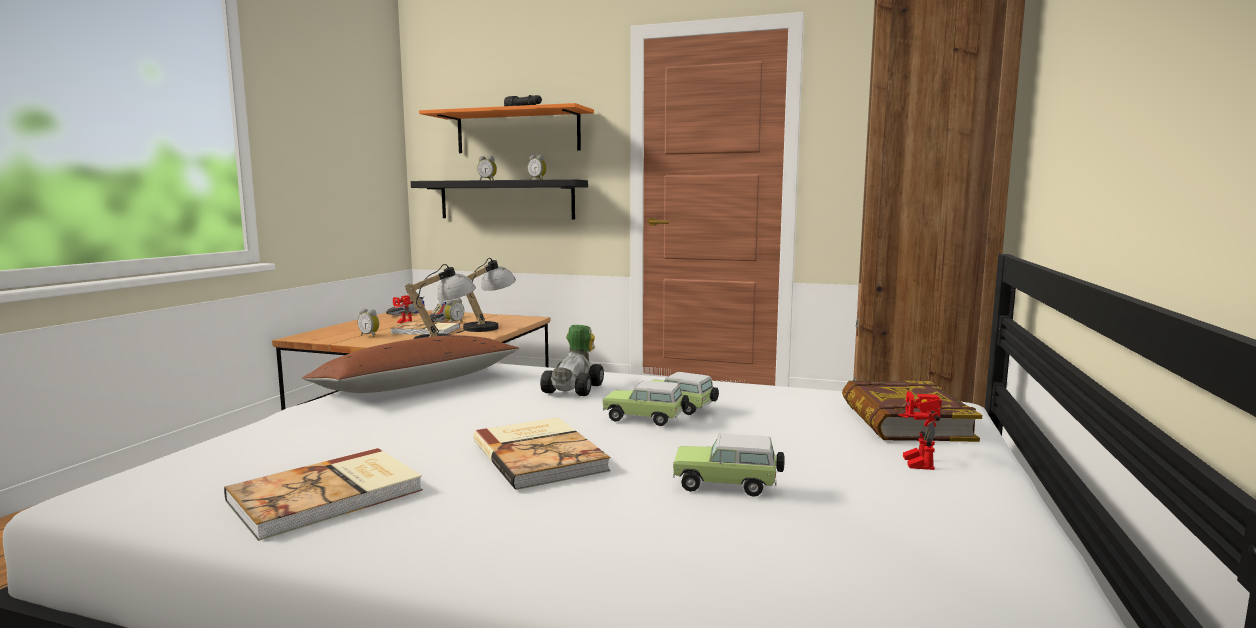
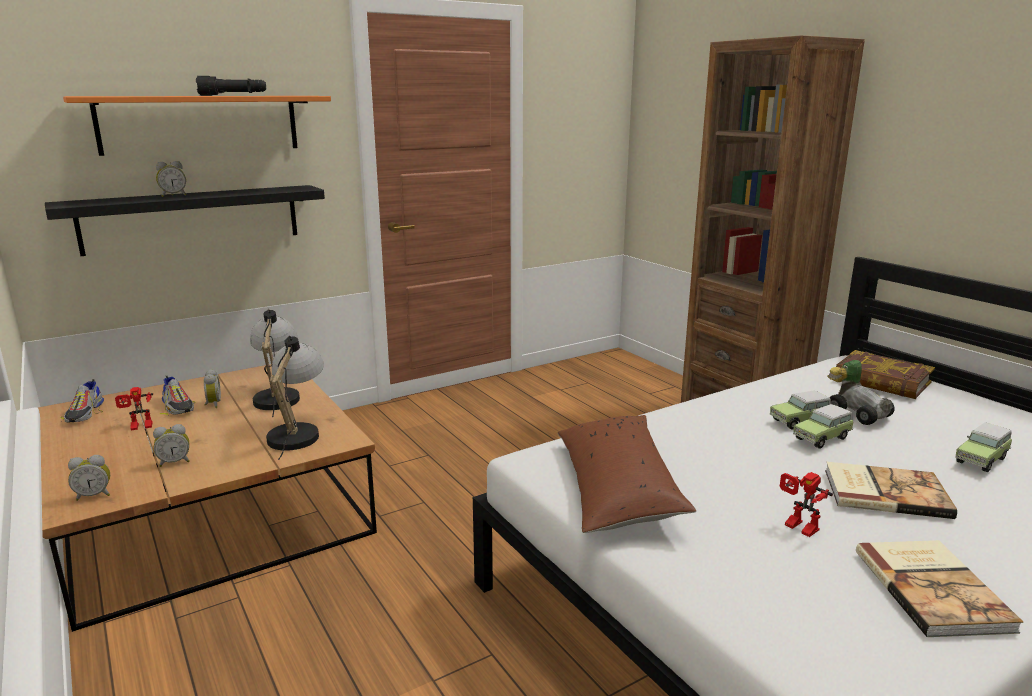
camera: 50 degrees left, 10 degrees up
(426, 331) = (222, 428): book -> none
(538, 179) = (256, 190): alarm clock -> alarm clock (94, 495)
(576, 388) = (709, 433): toy car -> toy car (856, 413)
(912, 461) = (951, 407): toy robot -> toy robot (797, 528)

